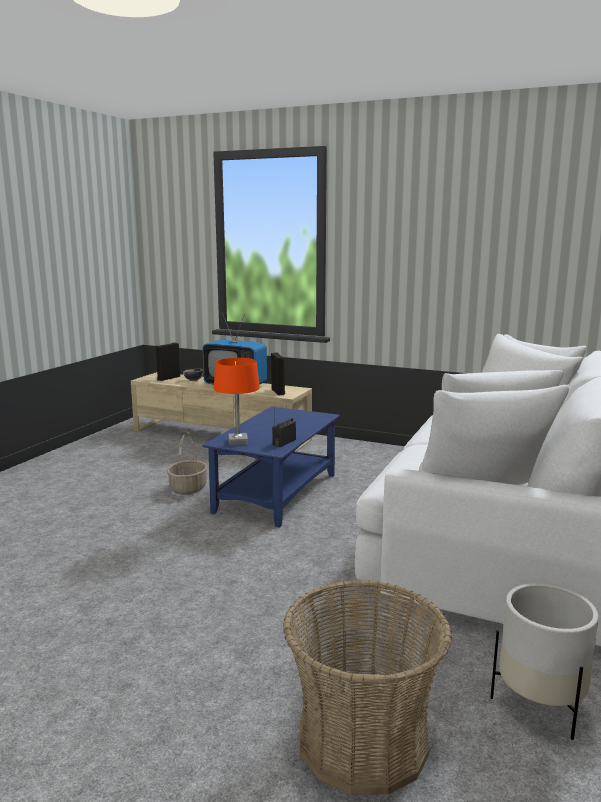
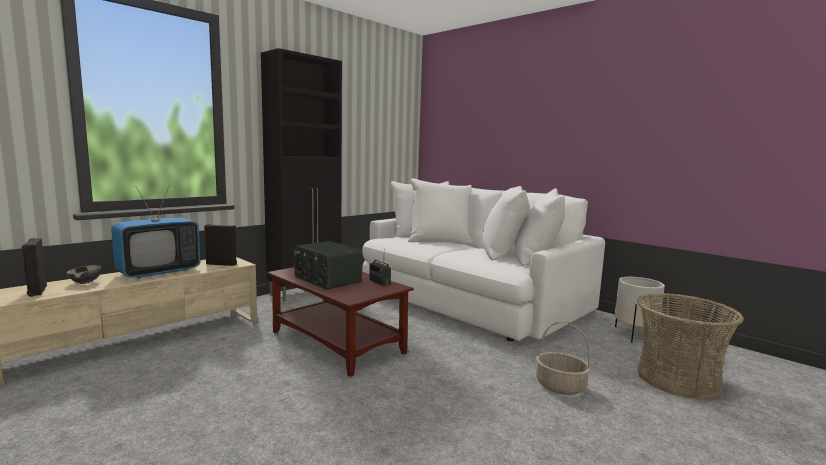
camera: 70 degrees left, 5 degrees down
(188, 488) = (273, 379): basket -> basket (561, 386)
(237, 442) = (360, 294): orange table lamp -> none
(268, 425) = (326, 280): none -> radio
(276, 493) = (338, 342): blue coffee table -> brown coffee table
(392, 451) = (306, 291): none -> black cabinet

